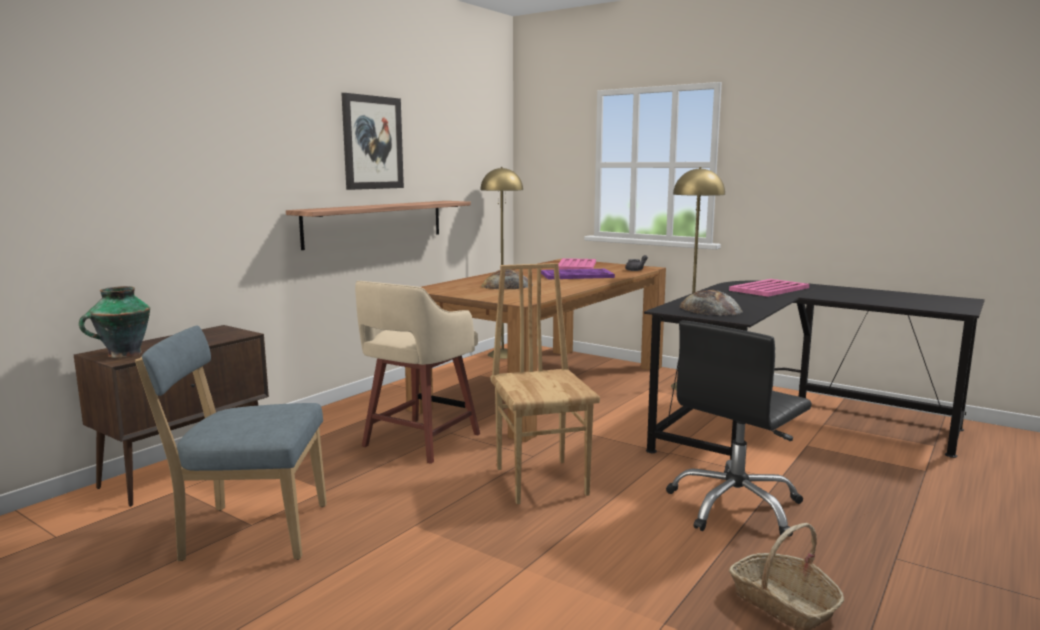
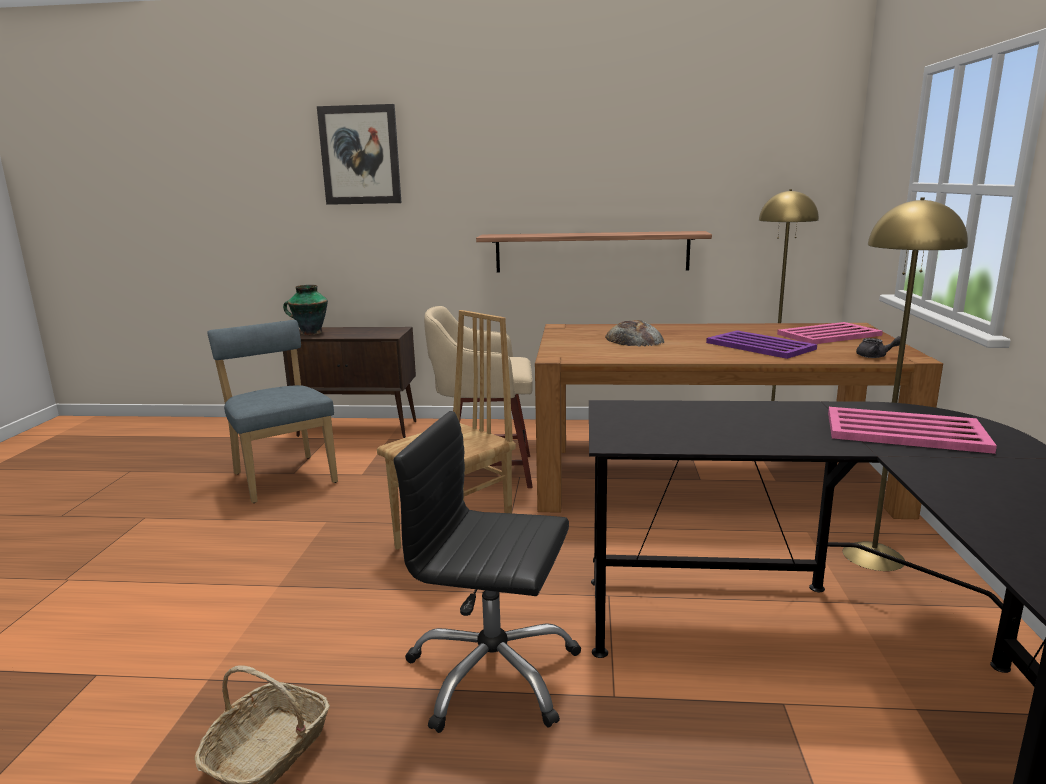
camera: 60 degrees right, 5 degrees up
(372, 142) = (592, 166): picture -> picture (360, 155)
(710, 309) = (656, 422): bread -> none

